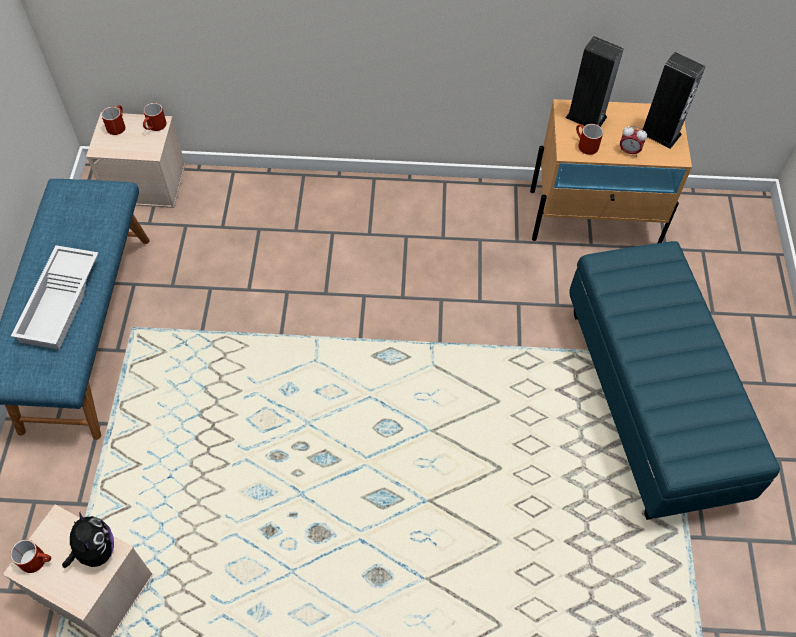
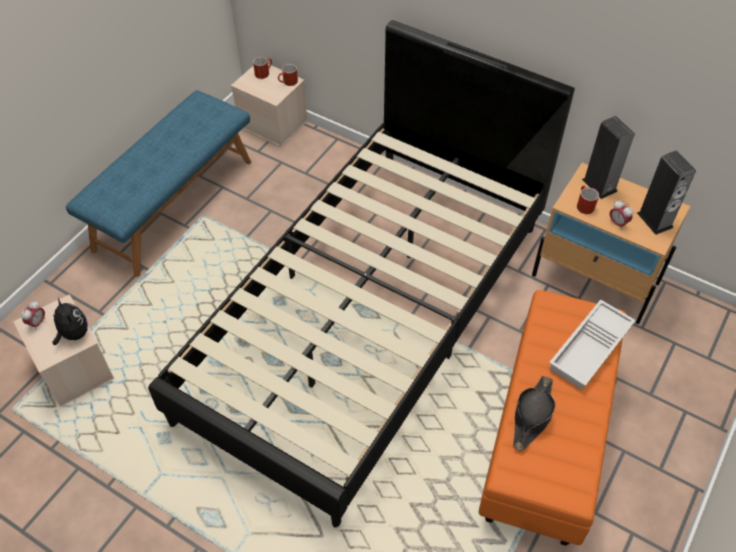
camera: 30 degrees right, 5 degrees down
(38, 560) = (37, 323): red mug -> alarm clock
(61, 302) = (150, 169): white tray -> white tray (591, 349)
(95, 550) = (73, 334): plush toy -> plush toy turned 45 degrees counterclockwise
(397, 362) = (368, 317): none -> black bed
(645, 404) = (544, 436): blue ottoman -> orange ottoman
(664, 392) = (532, 416): none -> black hat

